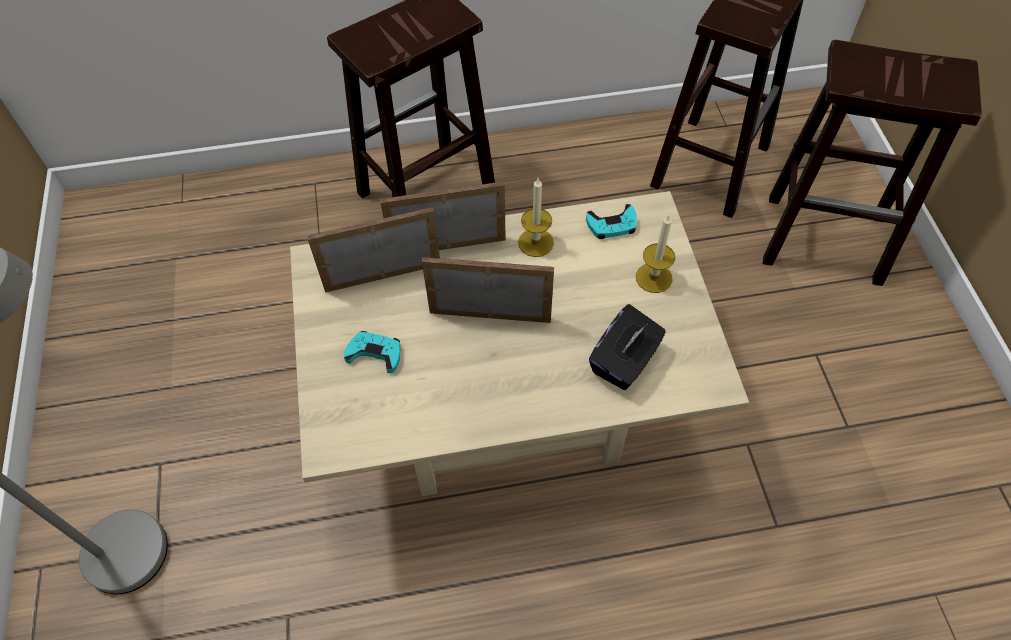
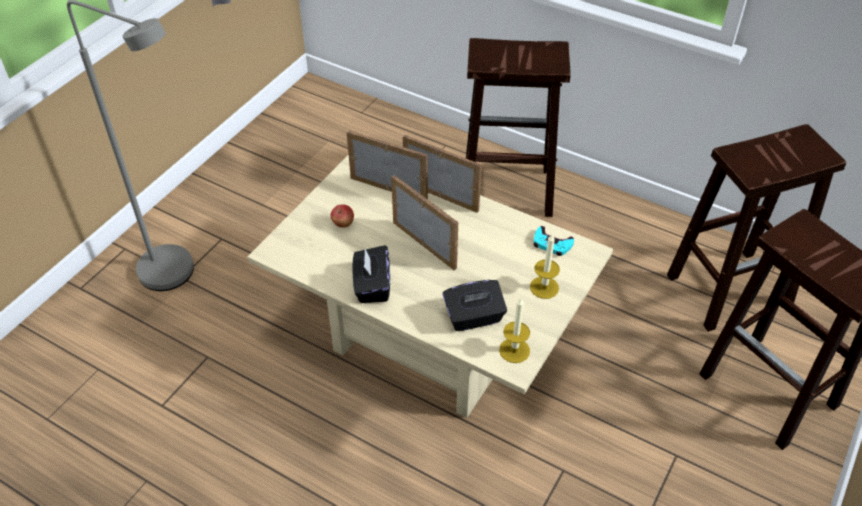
camera: 40 degrees right, 10 degrees down
(375, 353) = (343, 223): turquoise game controller -> apple
(486, 405) = (372, 286): none -> black tissue box
(535, 242) = (493, 225): candle -> candle (514, 350)

